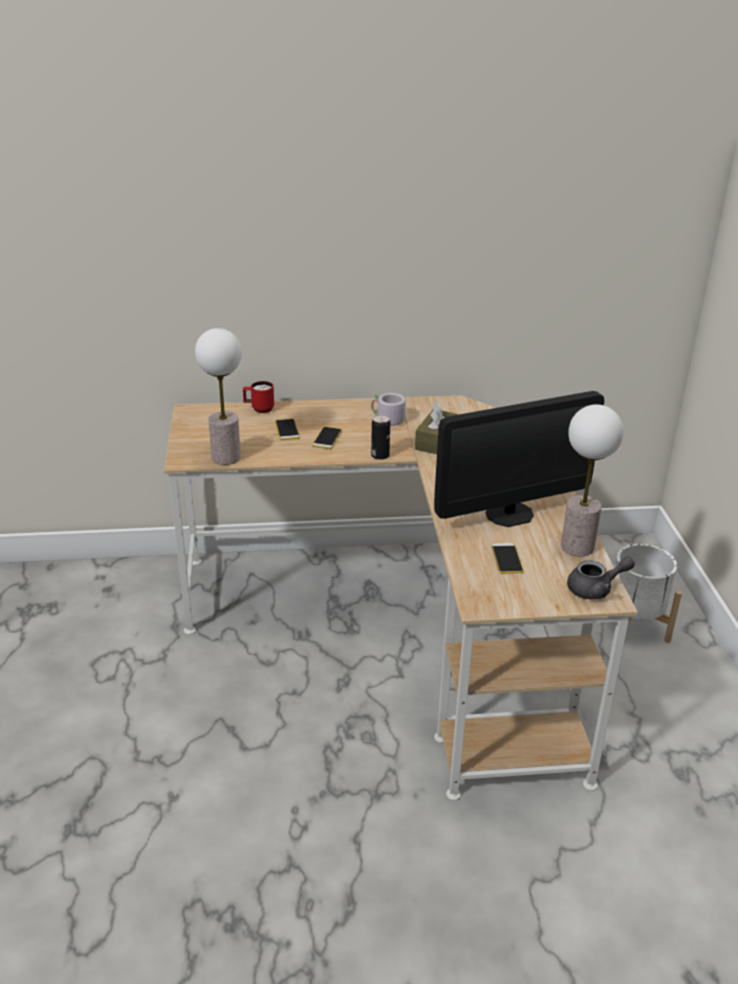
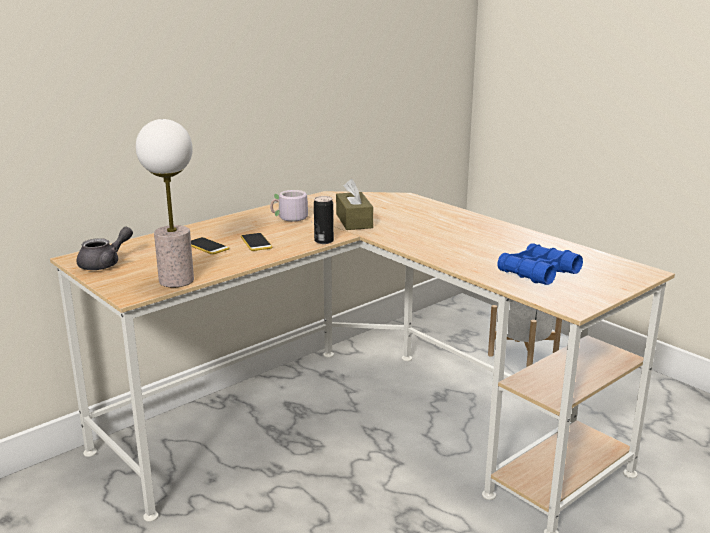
camera: 35 degrees left, 10 degrees down
(259, 409) = (153, 240): red mug -> none
(506, 559) = (538, 273): phone -> blue binoculars
(509, 514) = (490, 247): monitor -> none
(578, 547) = (571, 251): table lamp -> none
(596, 589) = (628, 270): grey teapot -> grey teapot (105, 264)

